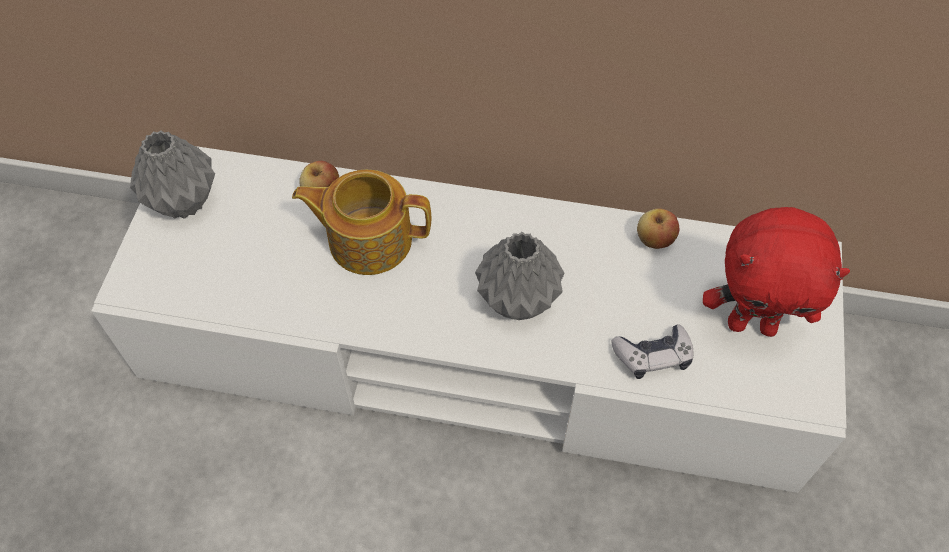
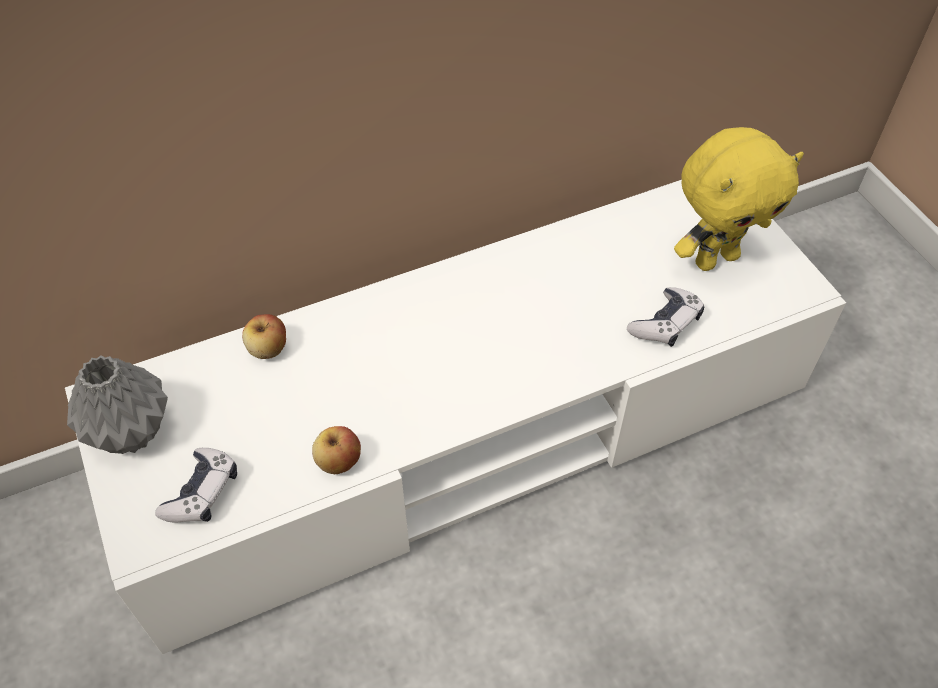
camera: 35 degrees left, 5 degrees down
(194, 275) = (202, 493): none -> game controller
(368, 239) = (348, 365): teapot -> none
(516, 299) = (521, 342): grey vase -> none
(654, 239) = (590, 235): apple -> apple (339, 461)
(752, 324) = (715, 258): red plush toy -> yellow plush toy

